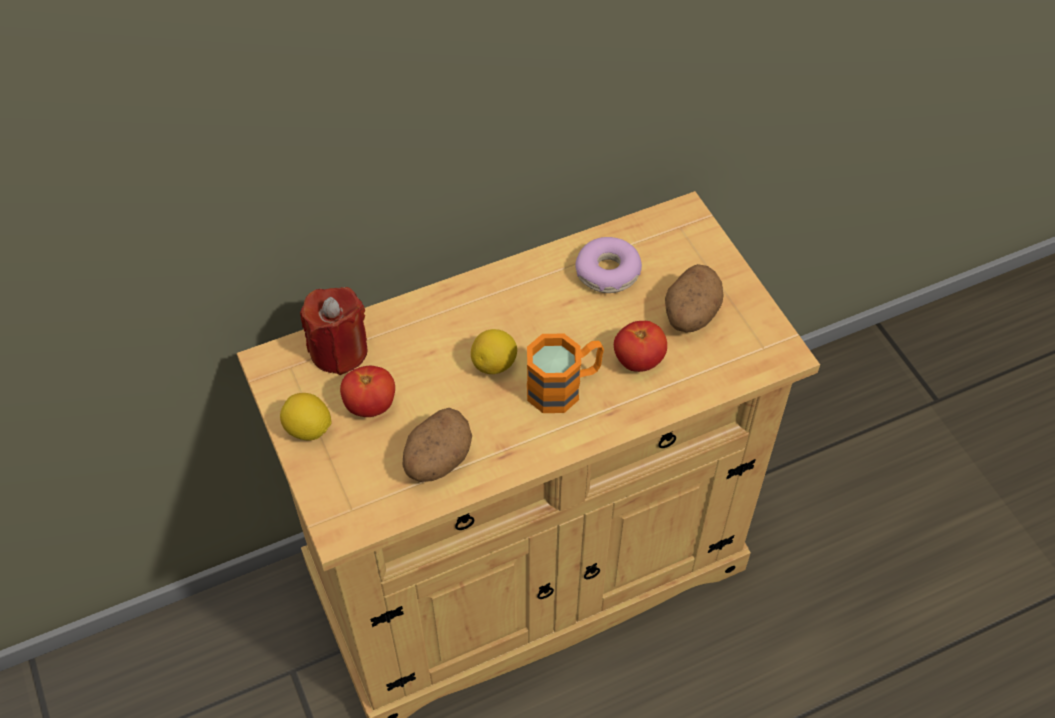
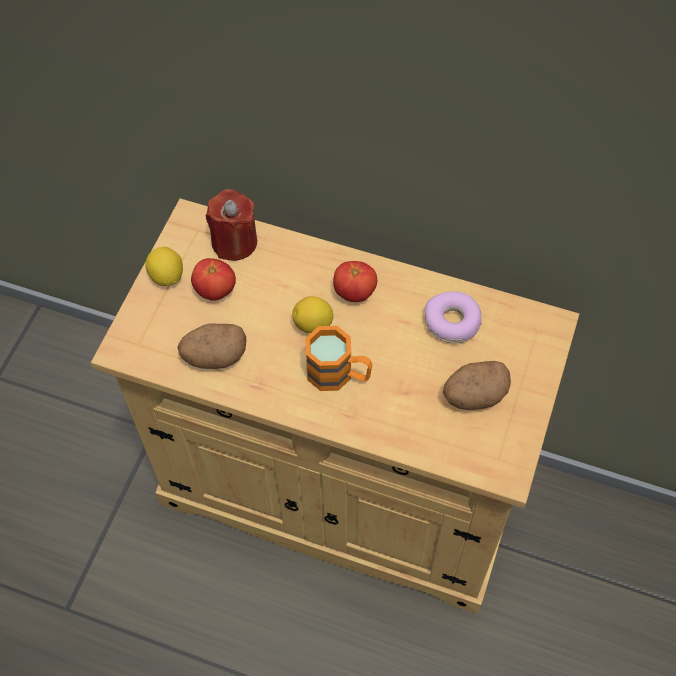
camera: 45 degrees right, 5 degrees up
(638, 360) = (404, 397): tomato -> tomato (355, 292)

